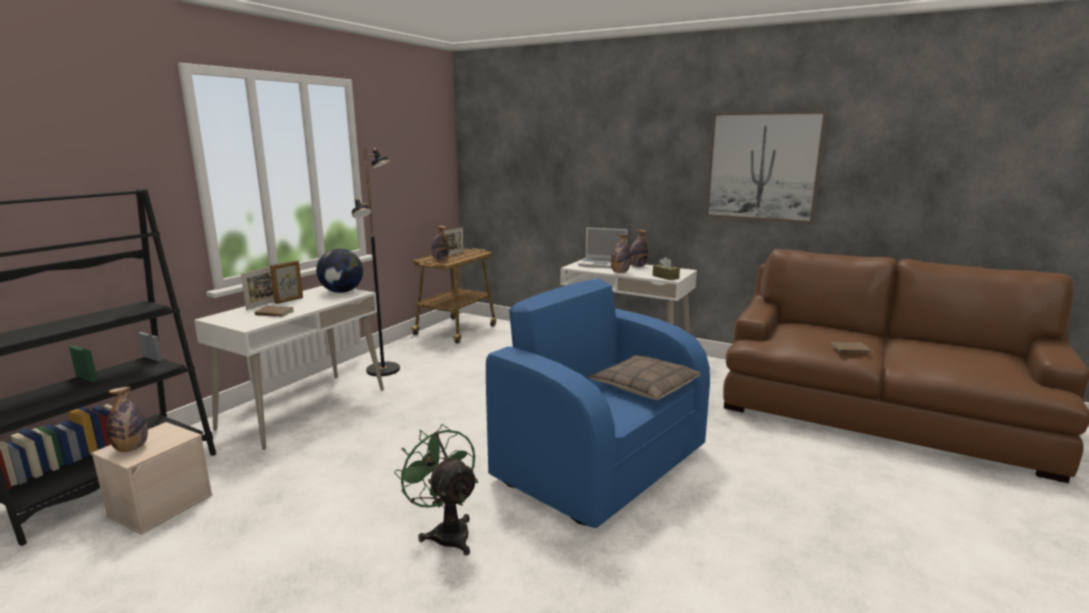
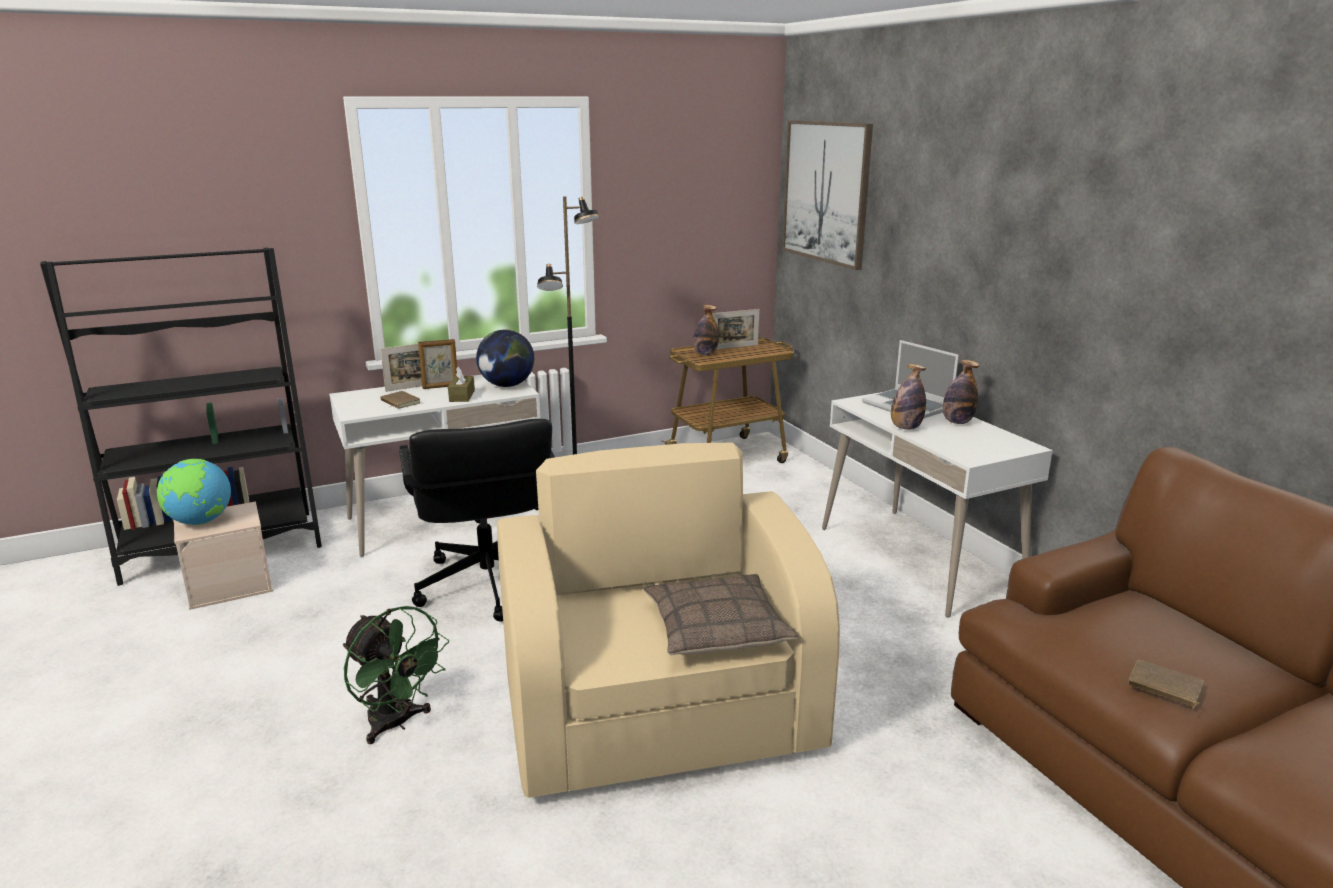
camera: 35 degrees right, 5 degrees up
(131, 448) = (200, 522): bottle -> globe
(395, 436) = (487, 585): none -> black office chair
(446, 532) = (397, 724): green fan -> green fan turned 135 degrees clockwise
(601, 462) = (662, 714): blue armchair -> beige armchair
(665, 277) = (965, 453): brown tissue box -> brown tissue box (462, 396)
(762, 166) = (1187, 280): picture -> picture (826, 192)

